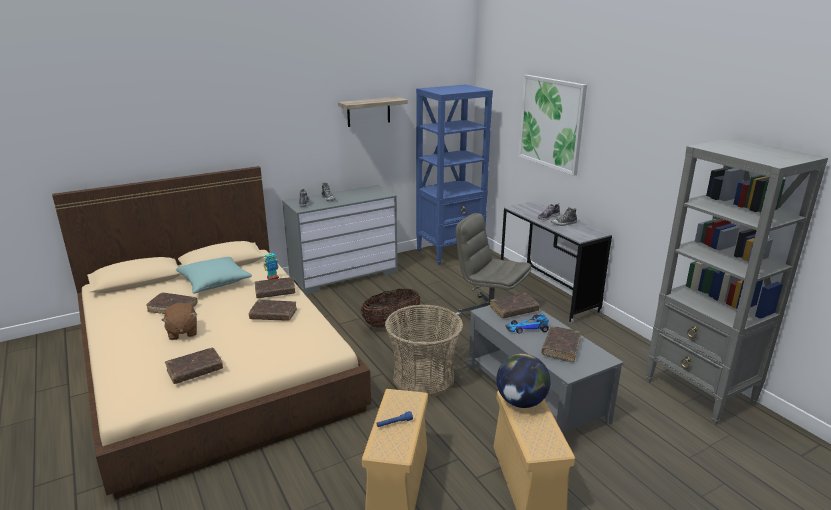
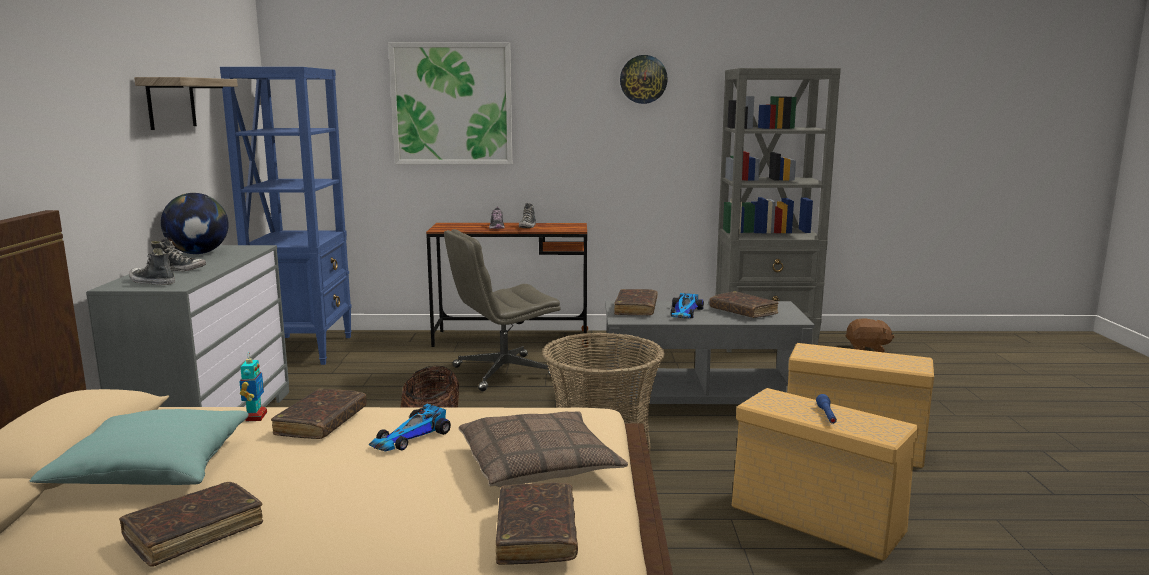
camera: 60 degrees left, 10 degrees down
(182, 332) = (339, 533): brown plush toy -> brown plush toy (867, 349)
(265, 352) = (539, 464): none -> pillow
(273, 315) = (411, 437): brown book -> toy car
(521, 402) = (822, 354): globe -> globe (198, 253)
(547, 295) = (511, 338): grey desk -> brown desk
(668, 131) = (643, 79): none -> wall clock

